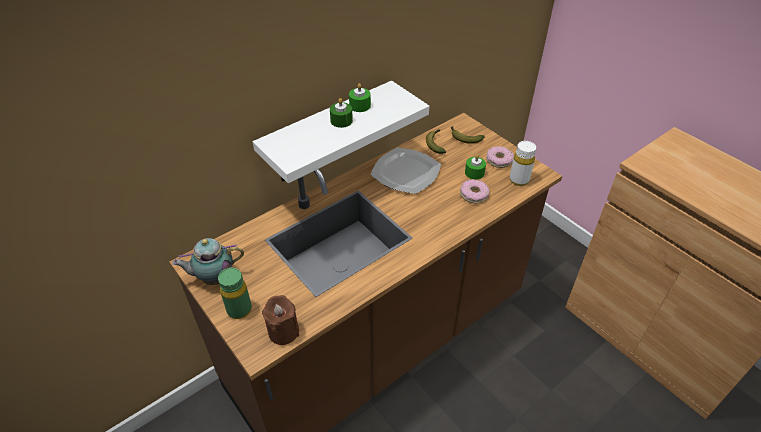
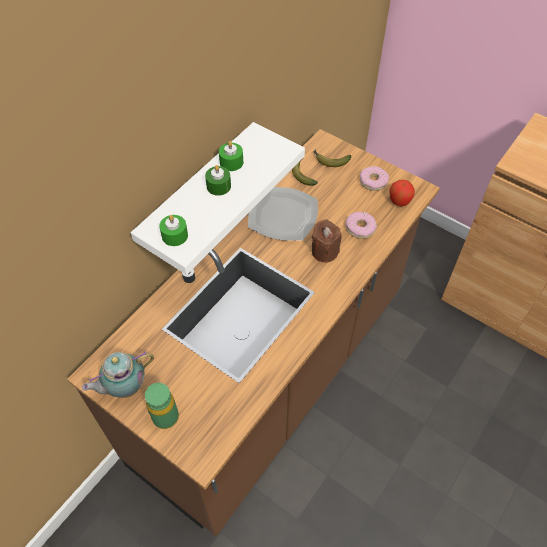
camera: 15 degrees left, 10 degrees up
(283, 331) = (220, 430): brown candle -> brown candle (324, 251)
(474, 173) = (353, 201): green candle -> green candle (175, 235)
(519, 180) = (399, 201): white bottle -> apple

